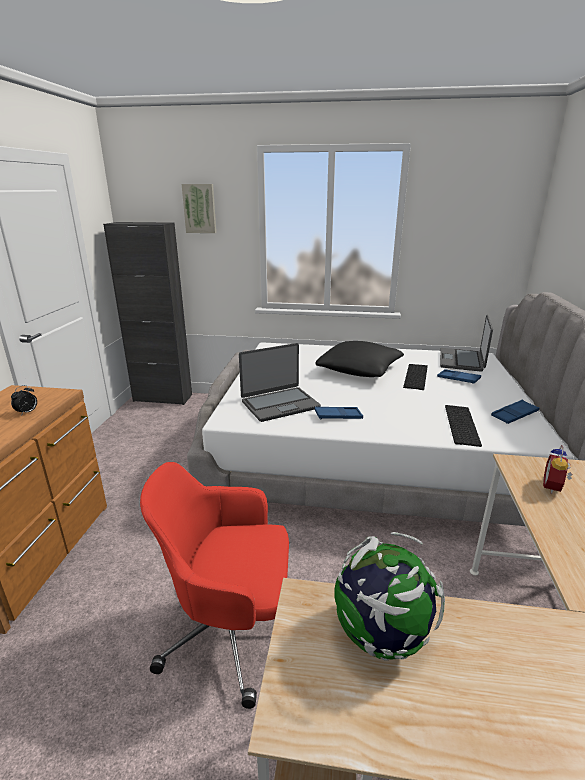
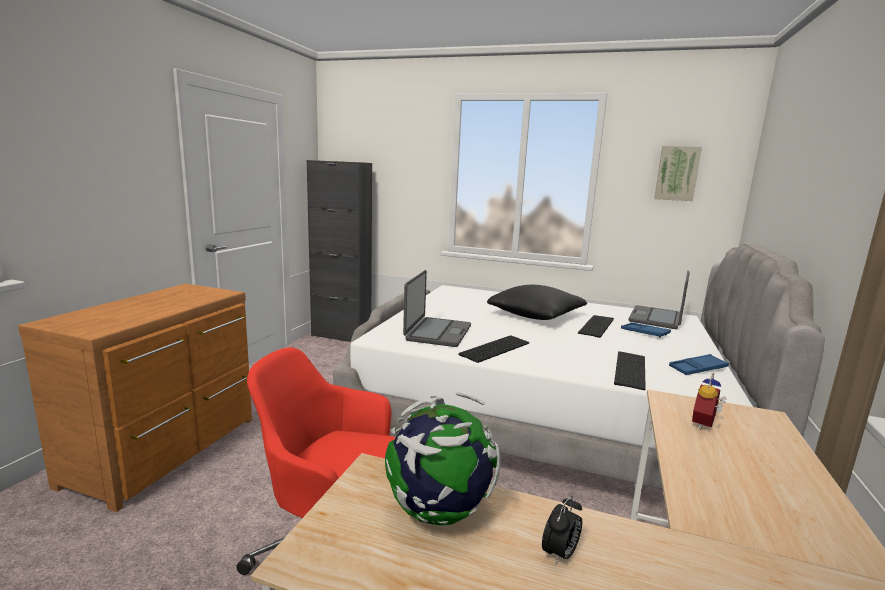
camera: 10 degrees right, 10 degrees down
(27, 412) = (187, 301): alarm clock -> alarm clock (560, 554)
(200, 208) = (397, 151): picture -> picture (677, 173)
(280, 404) = (437, 333): laptop -> laptop turned 60 degrees counterclockwise
(338, 416) = (494, 348): blue tray -> keyboard

